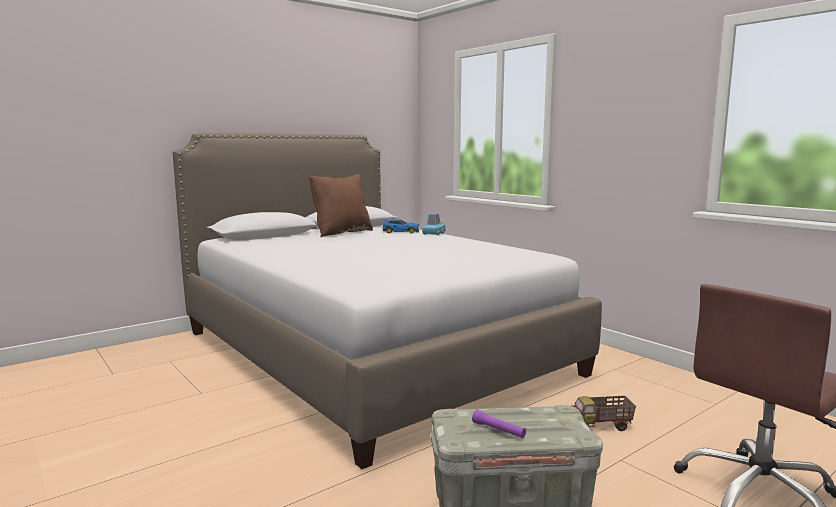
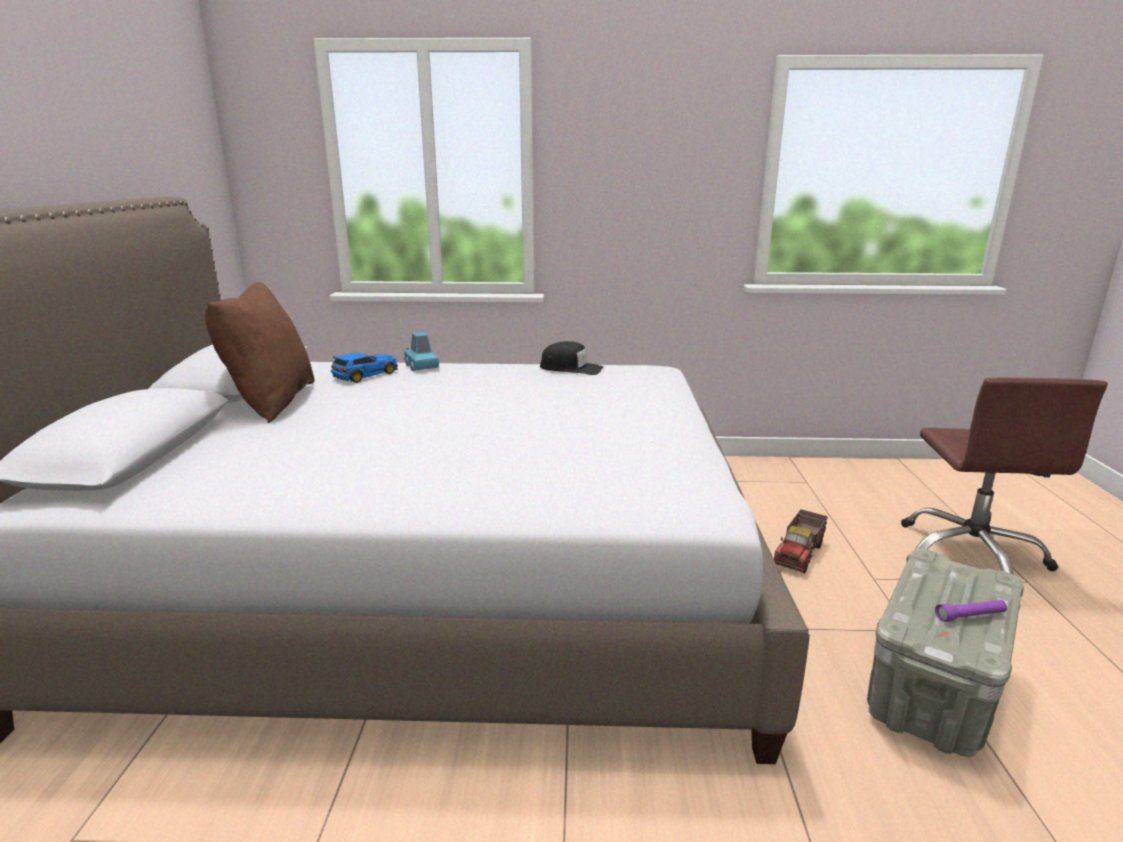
camera: 50 degrees left, 10 degrees up
(500, 246) = (571, 368): none -> black cap

